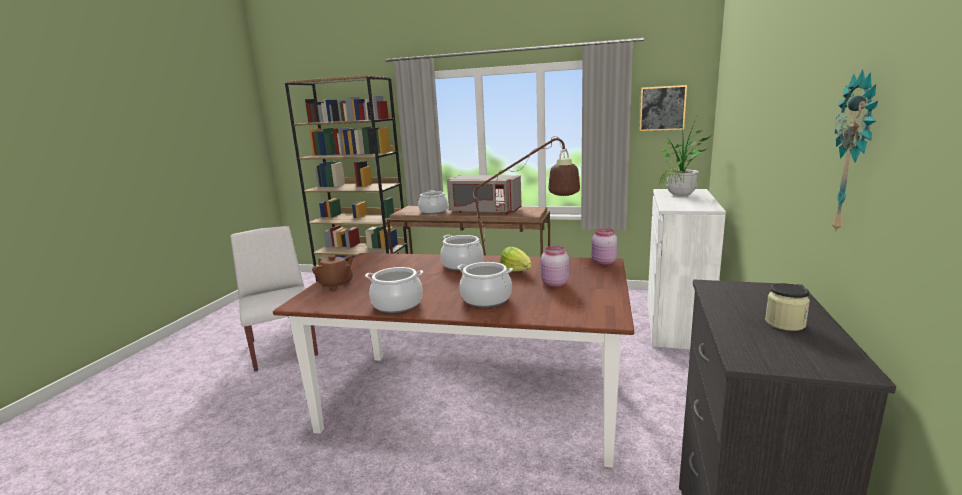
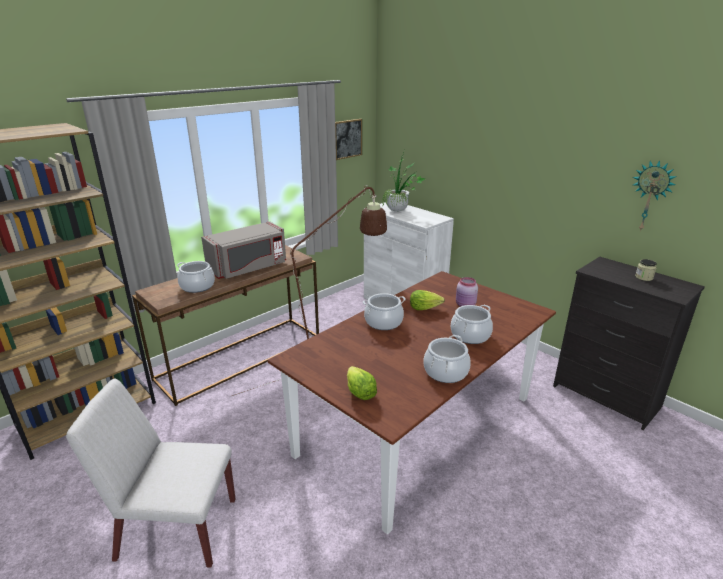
camera: 60 degrees left, 10 degrees up
(336, 285) = (359, 392): brown teapot -> lettuce
(603, 262) = (443, 278): pink jar -> none

